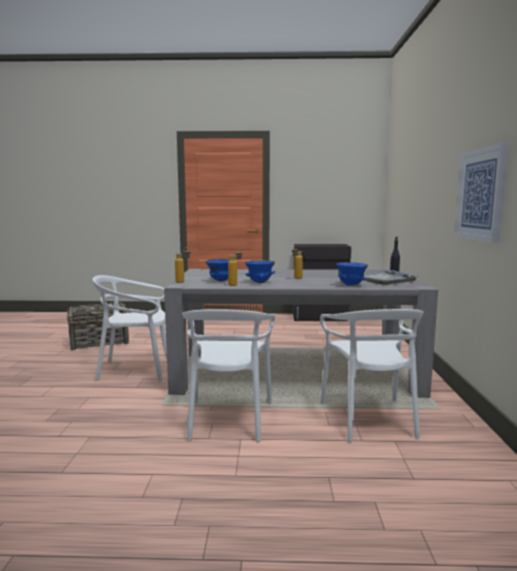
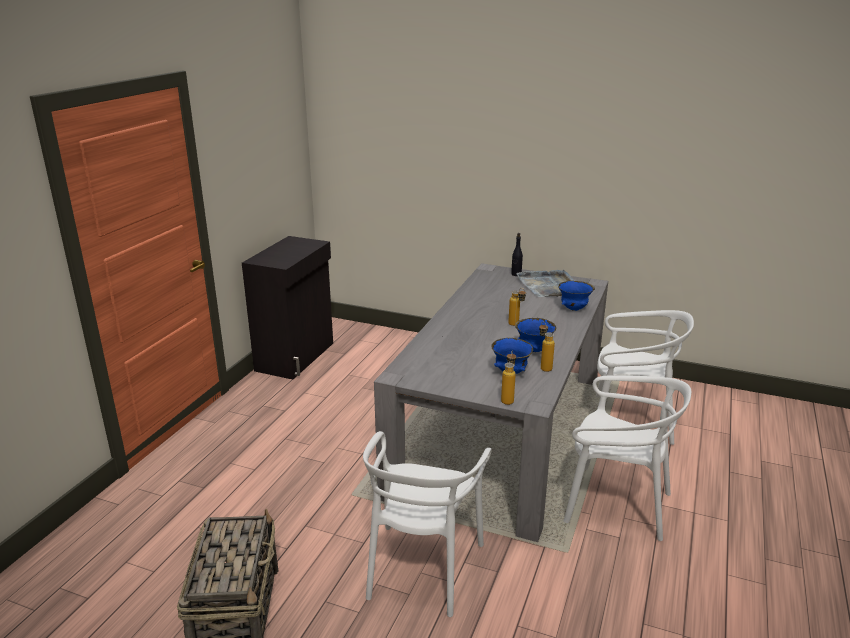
camera: 70 degrees left, 15 degrees up
(481, 194) = (625, 185): picture -> none

